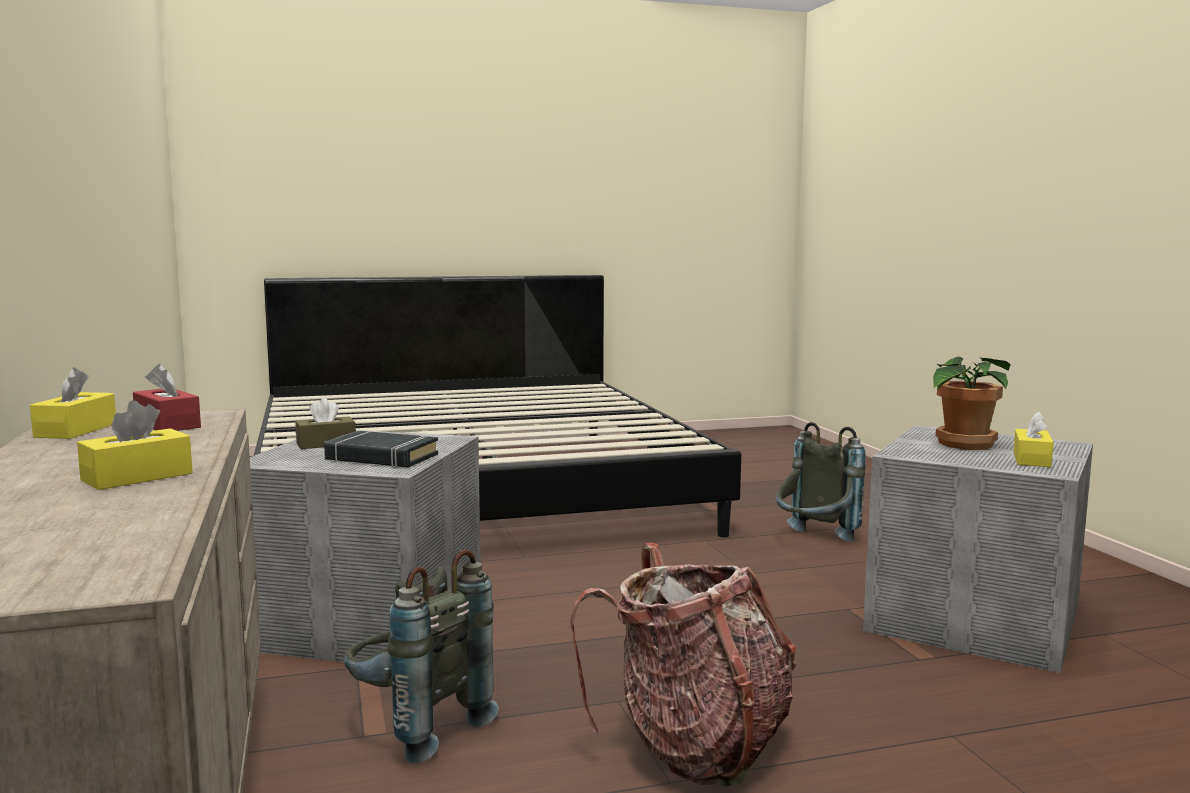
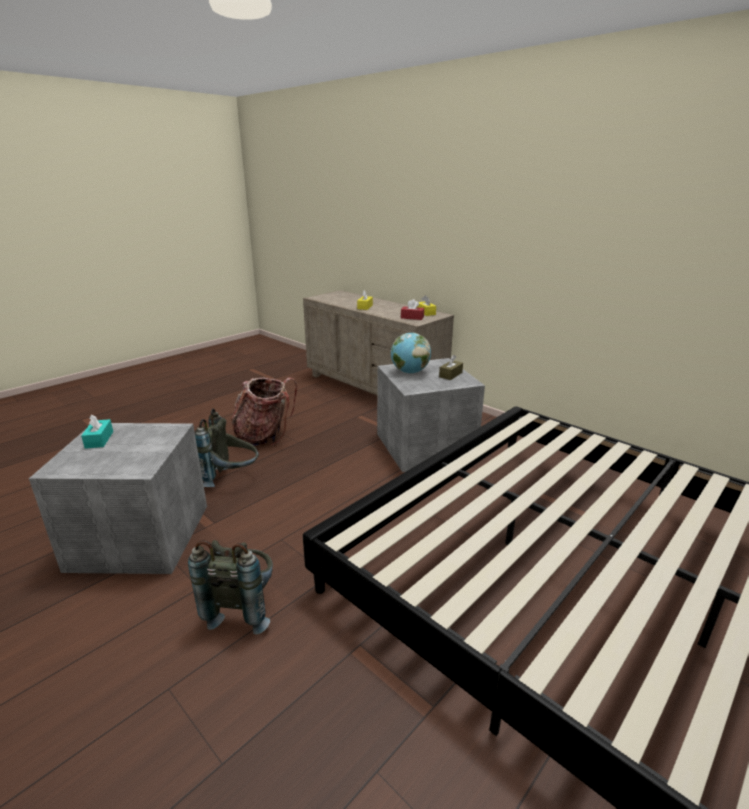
camera: 150 degrees right, 15 degrees up
(381, 457) = (410, 372): black book -> globe
(415, 727) = (351, 420): grey backpack -> grey backpack (232, 478)
(963, 444) = (130, 451): potted plant -> none
(1031, 459) = (99, 440): yellow tissue box -> turquoise tissue box

